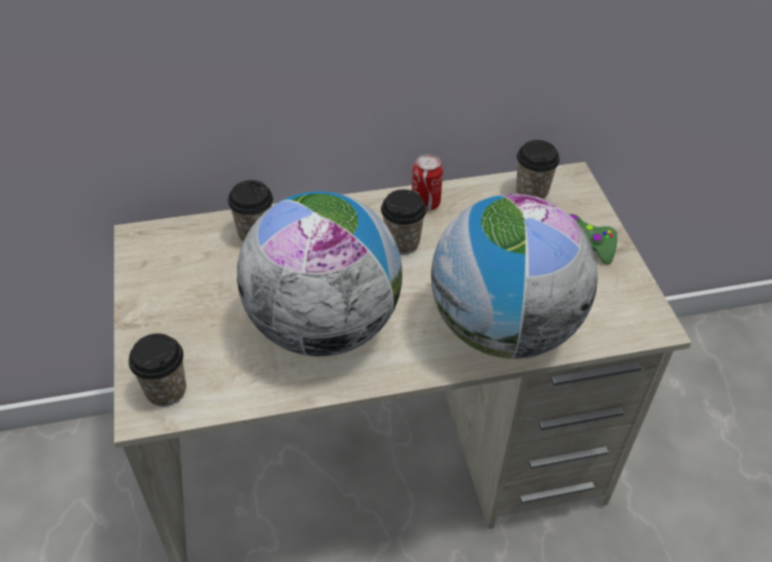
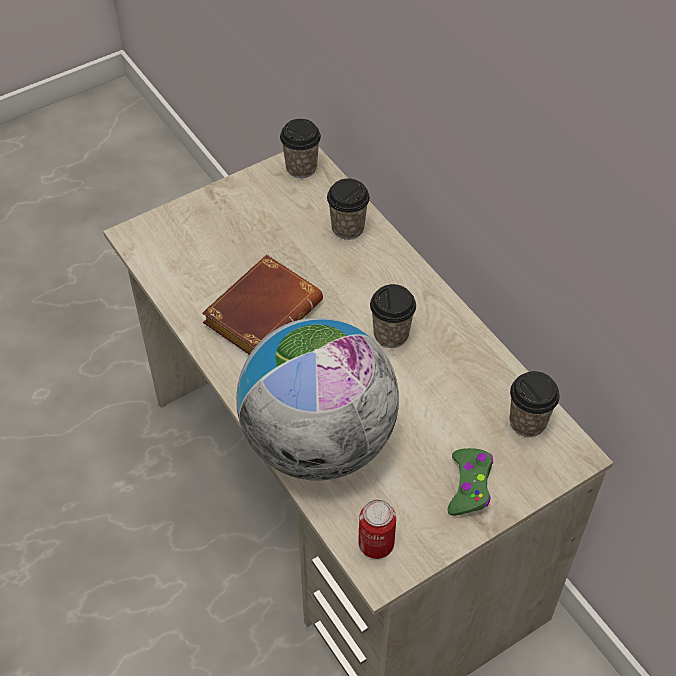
camera: 70 degrees right, 5 degrees up
(166, 390) = (157, 239): cup -> cup (301, 168)
(323, 326) = (262, 311): globe -> brown book
(425, 203) = (457, 337): can -> can (376, 544)

